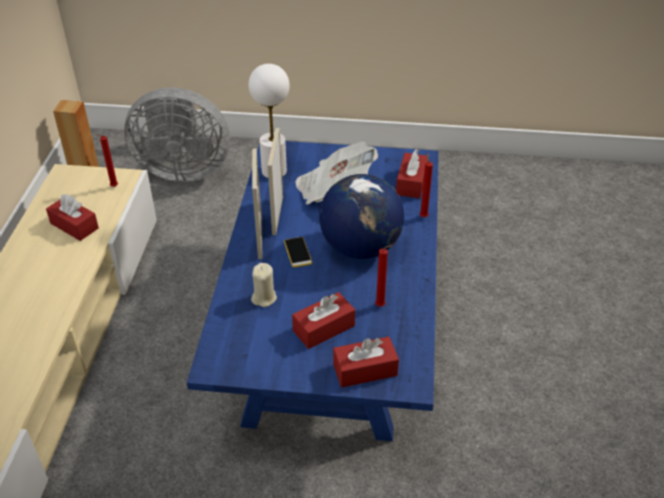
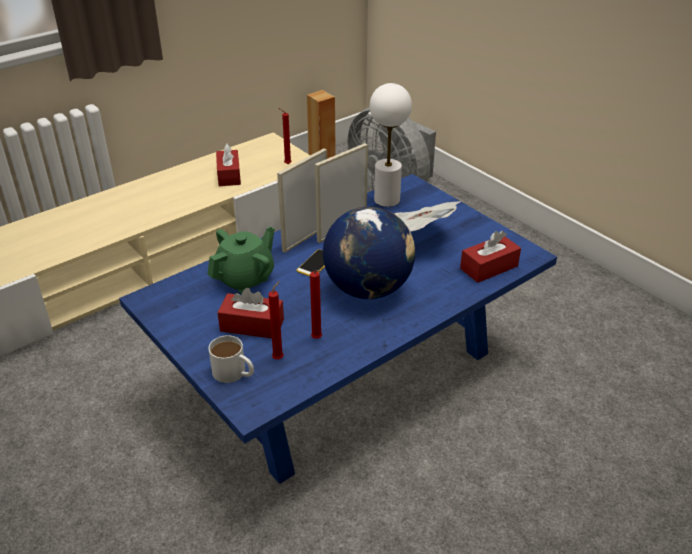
camera: 45 degrees right, 5 degrees down
(264, 298) = (245, 278): beige candle -> green teapot
(365, 370) = (234, 373): red tissue box -> white mug
(423, 216) = (459, 297): red candle -> red candle (279, 358)

